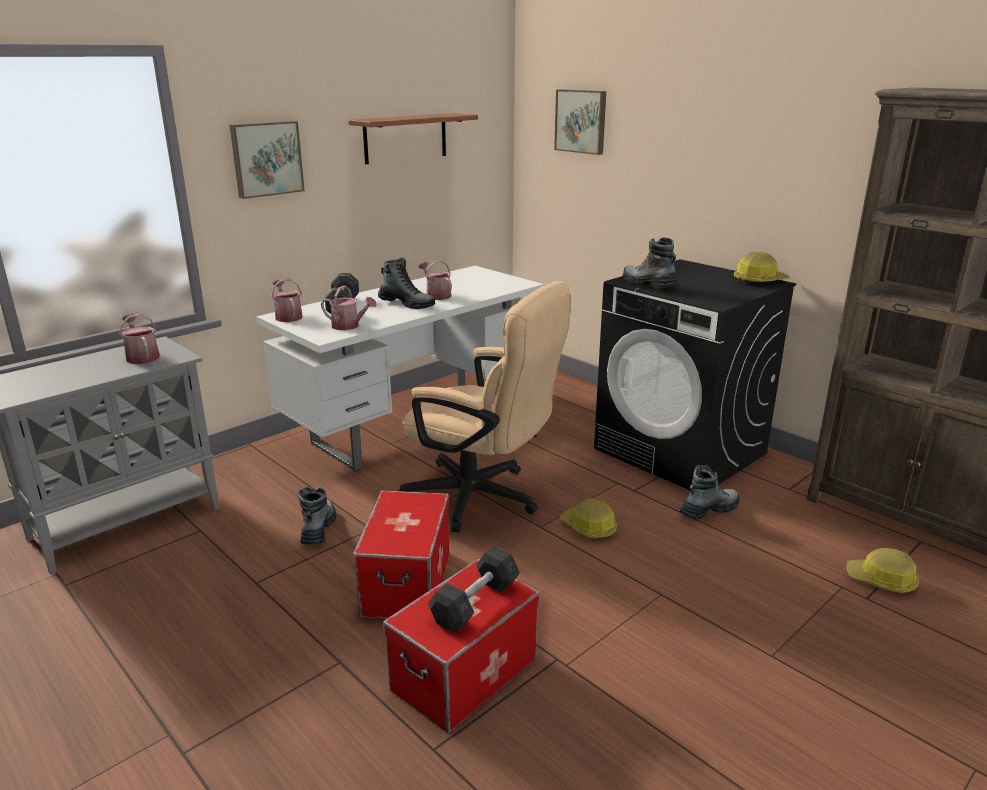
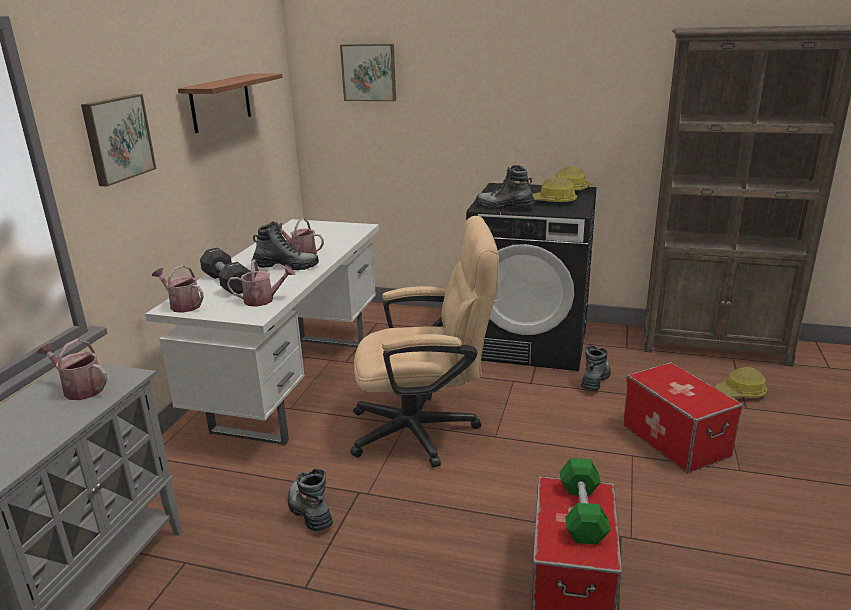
camera: 30 degrees left, 0 degrees up
(407, 583) = (444, 527): storage box -> storage box (675, 440)
(475, 603) = (582, 513): grey dumbbell -> green dumbbell
(588, 528) = (531, 424): hard hat -> hard hat (553, 202)

